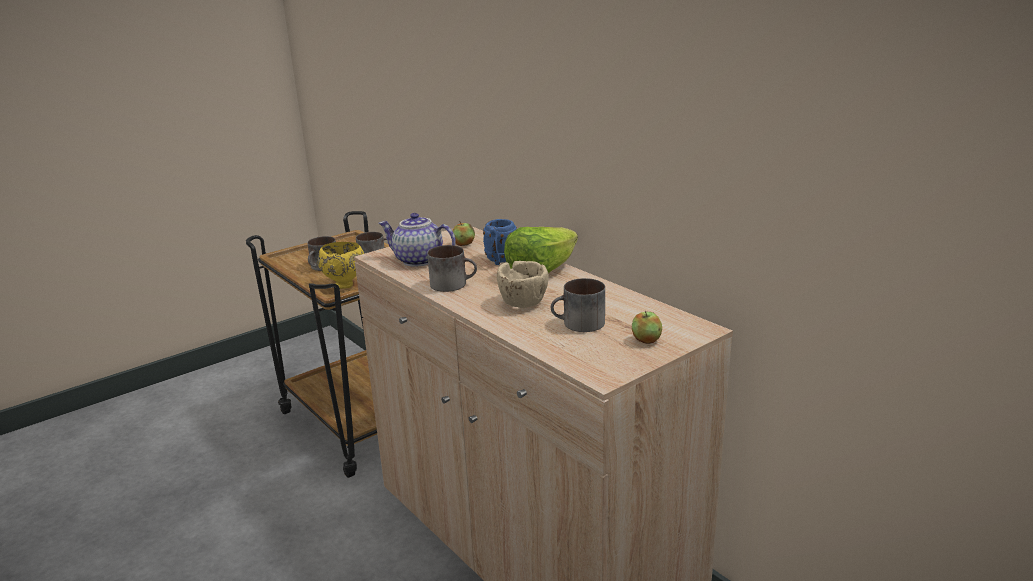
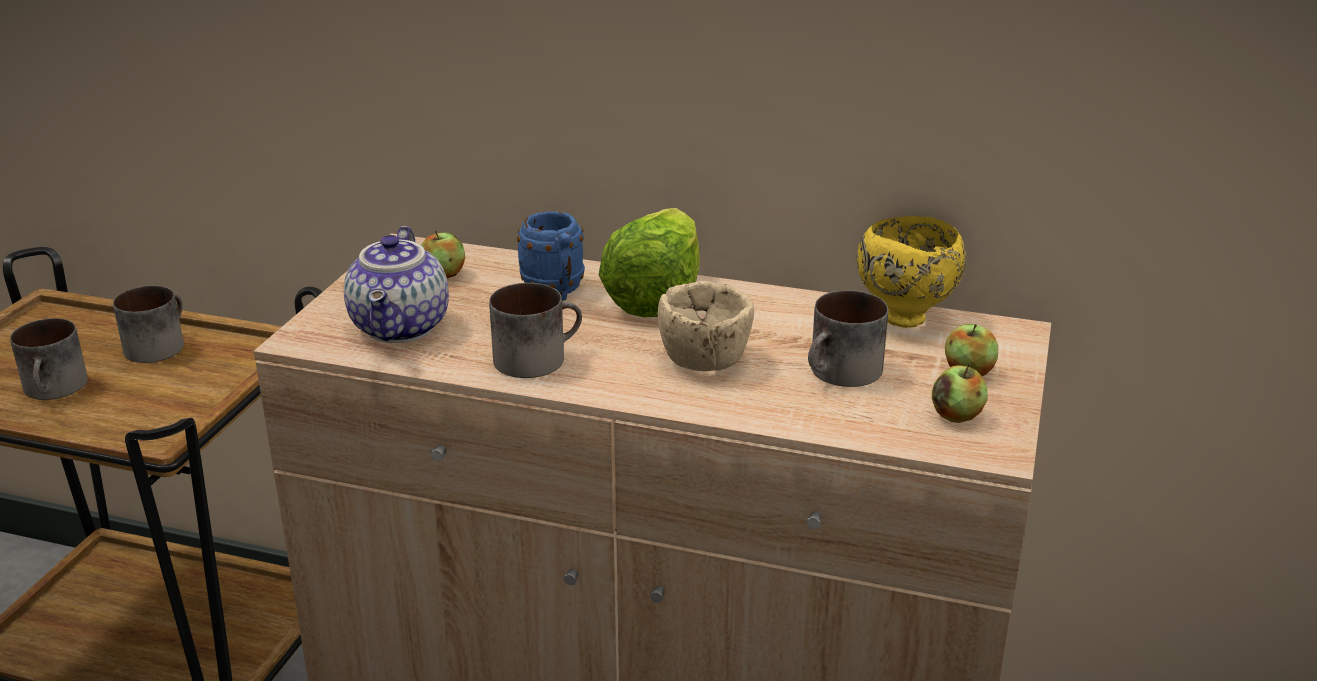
camera: 35 degrees left, 5 degrees up
(345, 285) = (158, 414): yellow bowl -> yellow bowl (905, 317)
(417, 260) = (402, 328): teapot -> teapot turned 75 degrees counterclockwise
(608, 357) = (957, 415): none -> apple

